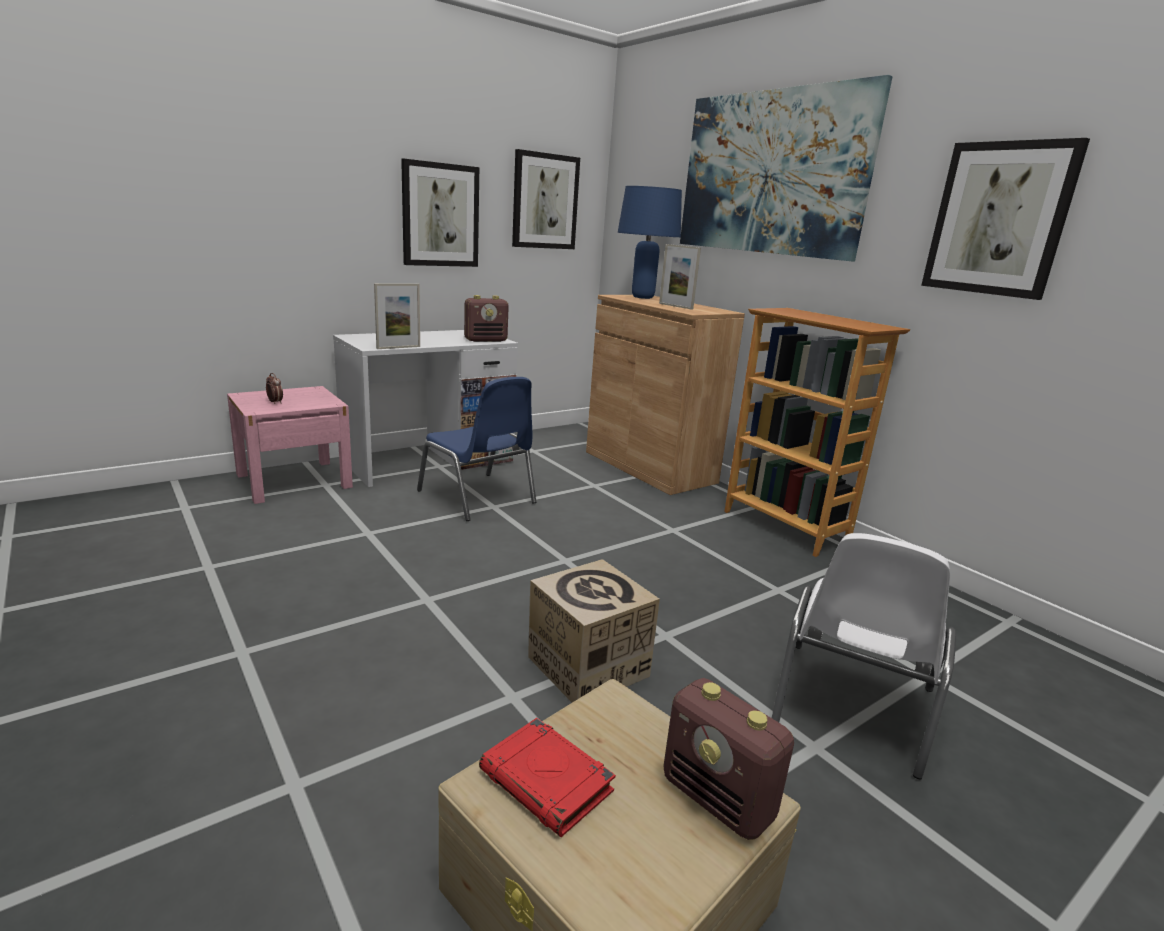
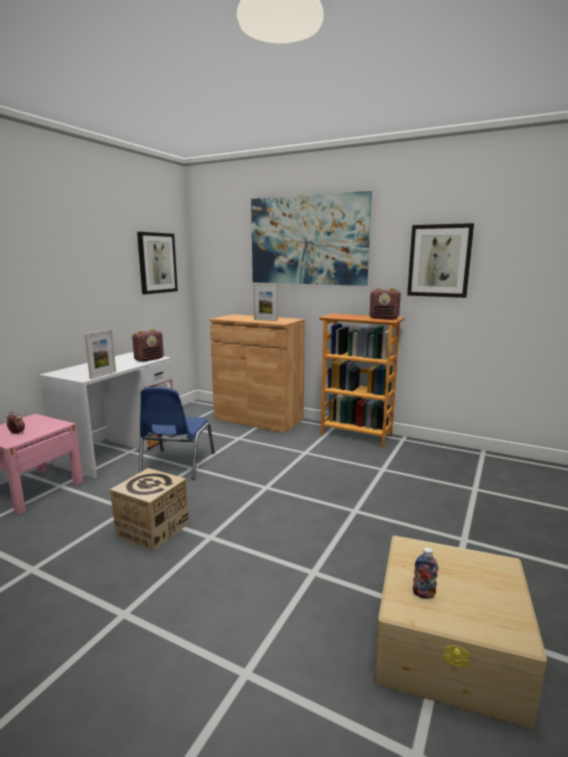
camera: 25 degrees left, 5 degrees down
(440, 215) = (97, 279): picture -> none
(478, 497) = (176, 464): blue chair -> blue chair turned 75 degrees clockwise
(547, 782) = (423, 594): red book -> bottle
(587, 666) = (334, 541): cardboard box -> cardboard box (152, 529)
(642, 297) = (236, 316): blue table lamp -> none
(718, 800) = (492, 570): radio -> radio (384, 318)
(851, 707) = (461, 515): white chair -> none

